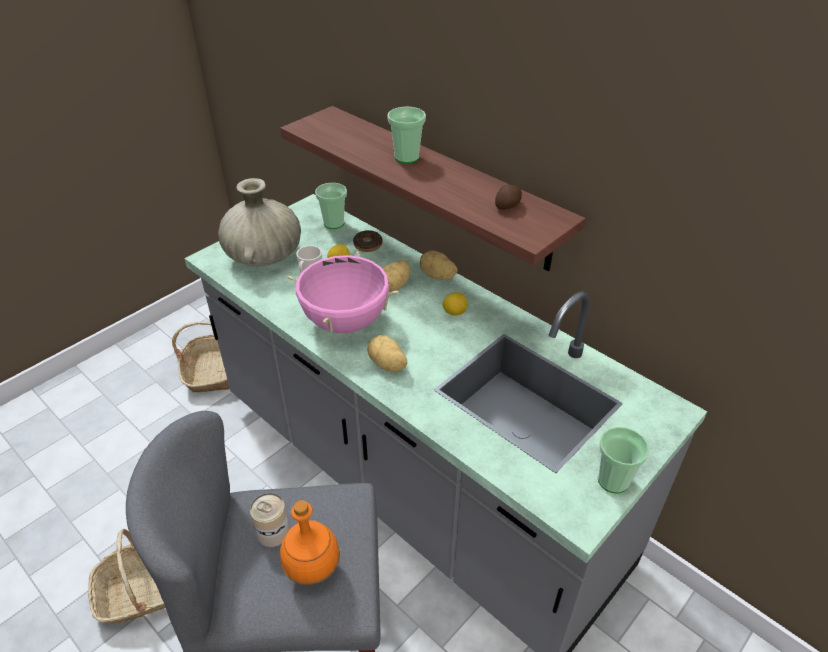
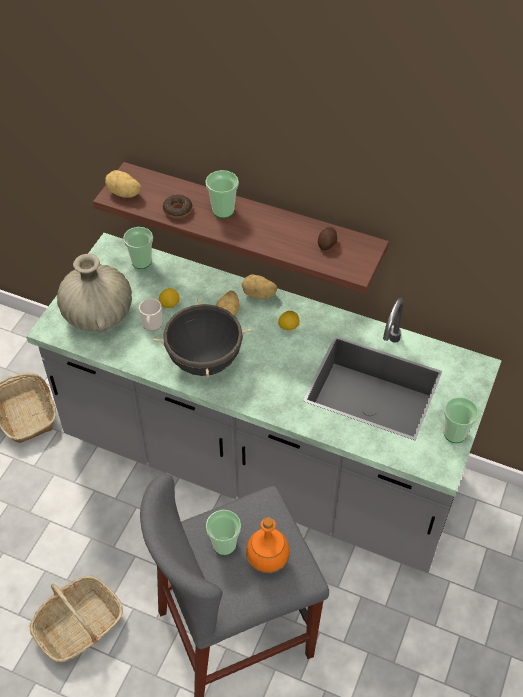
camera: 20 degrees left, 10 degrees up
(273, 532) = (224, 545): can -> cup
(345, 321) = (204, 360): pink cooking pot -> black cooking pot
(368, 245) = (184, 278): donut -> donut (177, 210)
(387, 365) = (257, 390): potato -> potato (124, 194)

